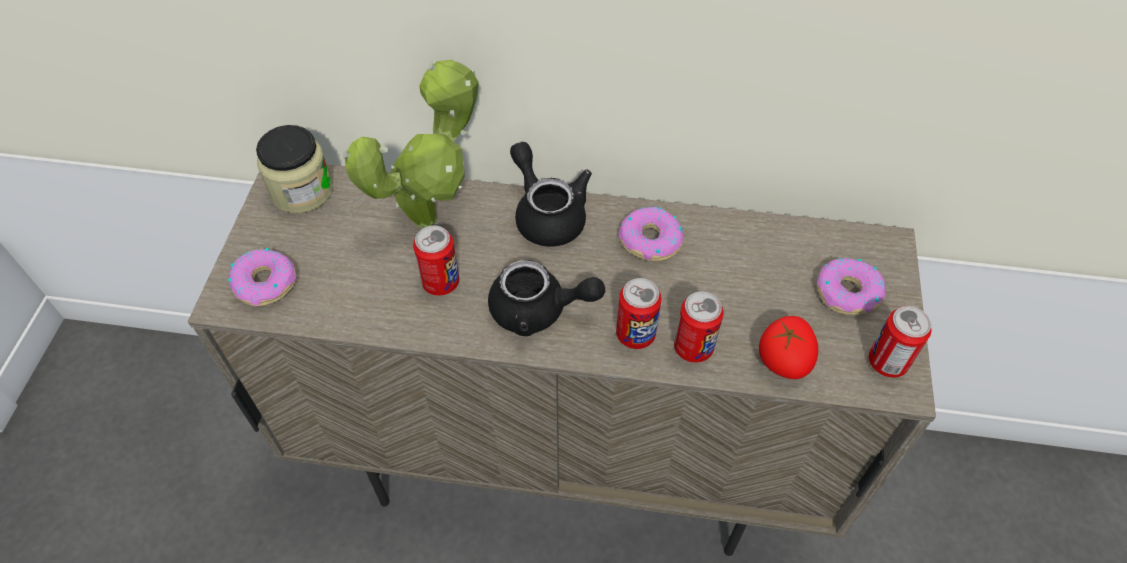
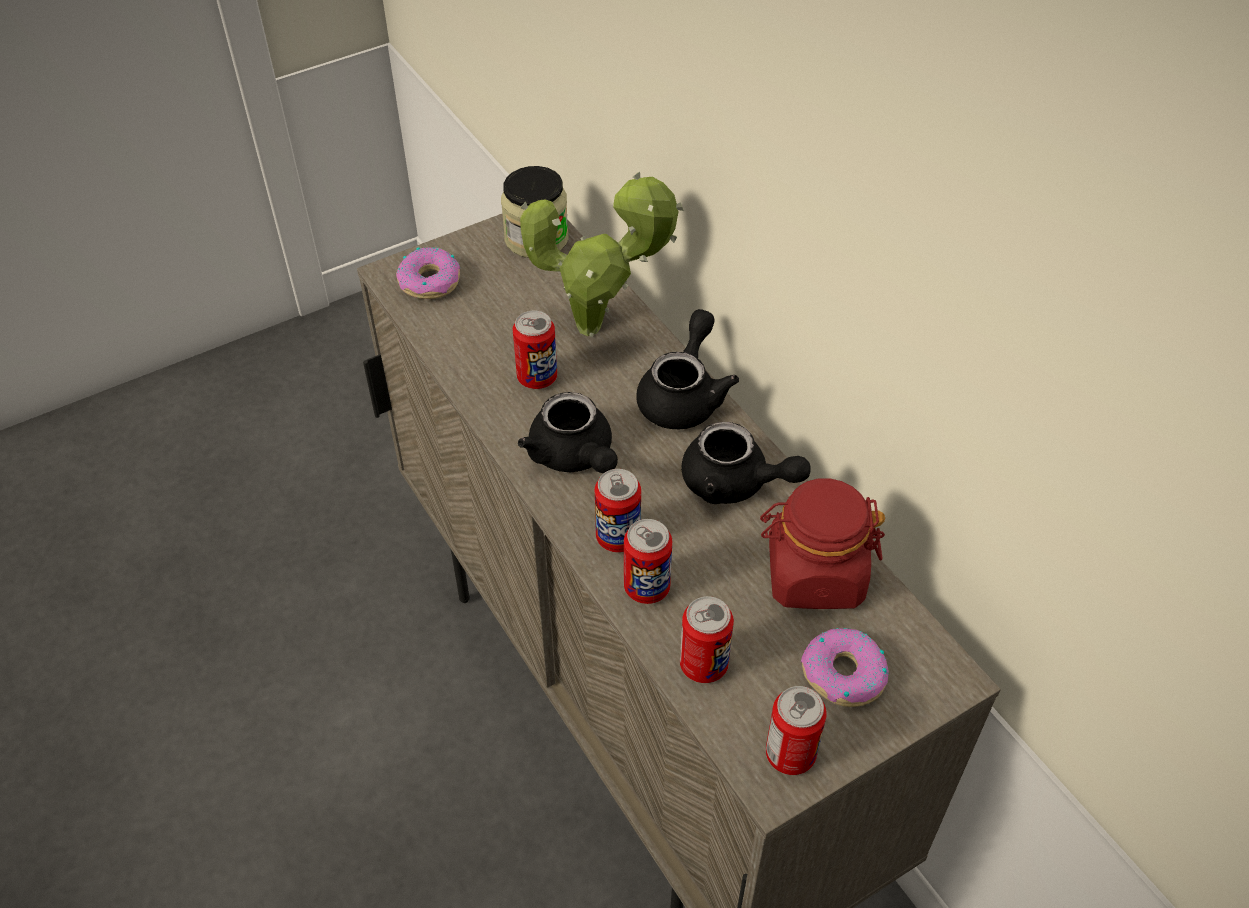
camera: 50 degrees right, 5 degrees down
(650, 240) = (735, 484): donut -> black teapot
(760, 253) = (814, 575): none -> red jar
(783, 360) = (703, 665): tomato -> can

